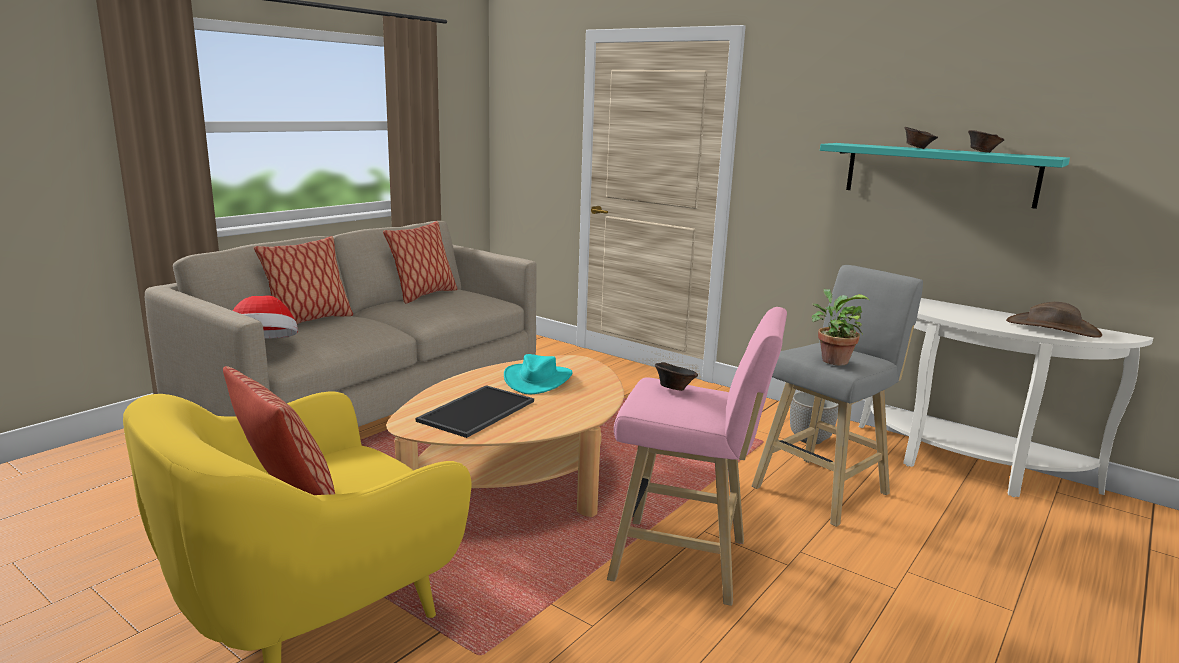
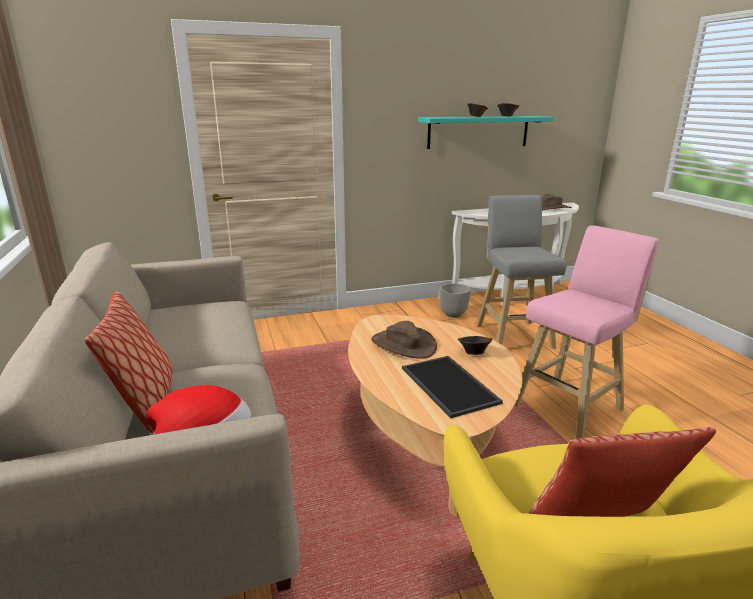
camera: 55 degrees left, 5 degrees up
(423, 295) = (158, 326): pillow -> none
(537, 380) = (403, 344): turquoise hat -> brown hat
(674, 389) = (569, 299): brown bowl -> brown bowl (473, 353)
(832, 360) = (539, 254): potted plant -> none

